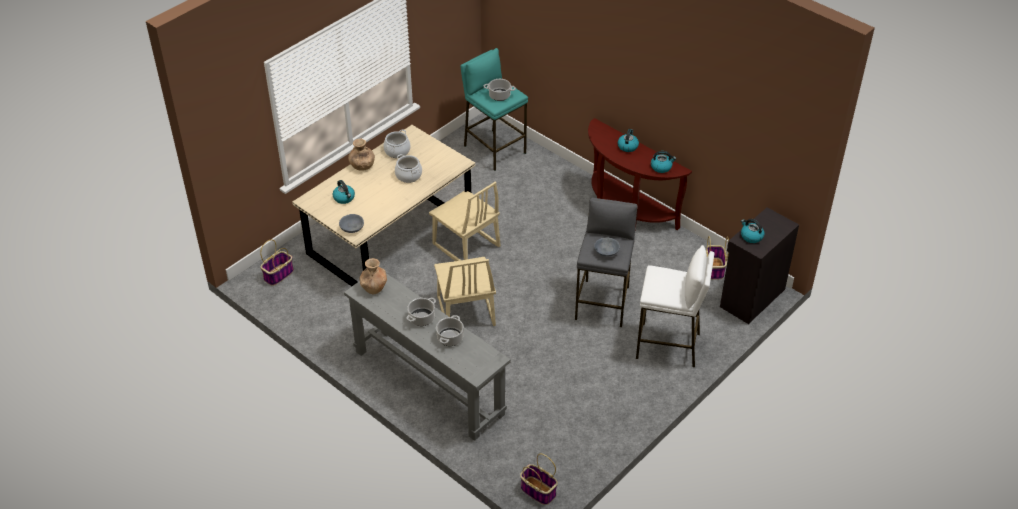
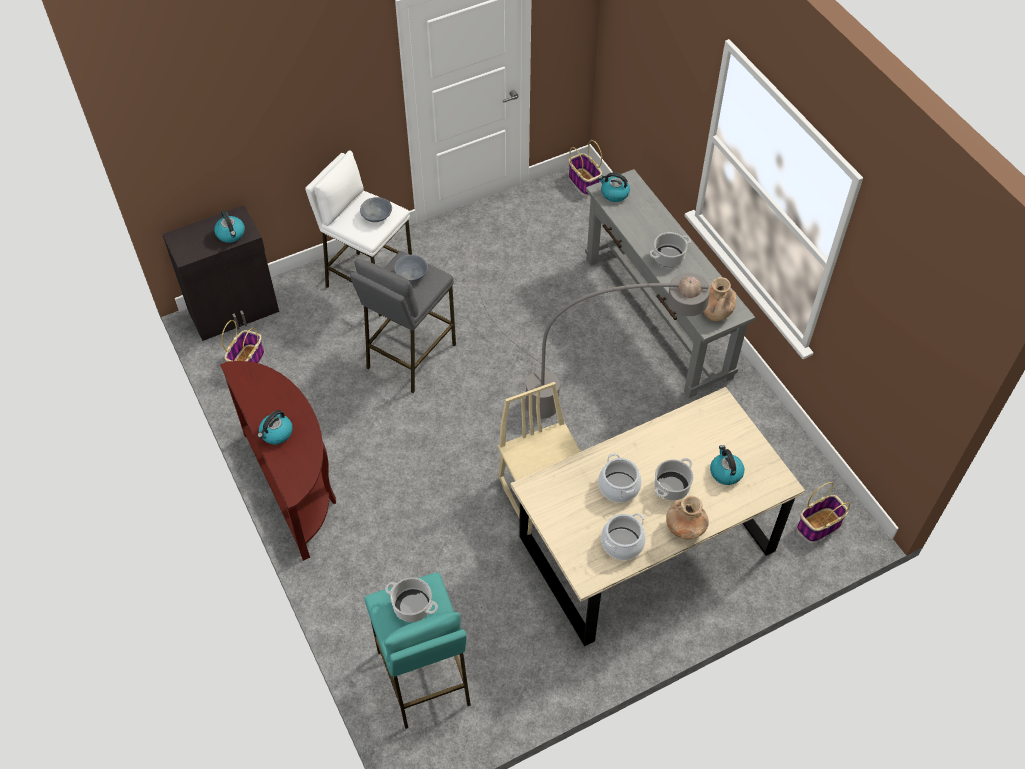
camera: 160 degrees left, 10 degrees up
(352, 228) = (725, 415): grey bowl -> grey bowl (376, 216)
(450, 337) = (643, 226): cooking pot -> cooking pot (671, 487)
(465, 312) = (583, 393): beige chair -> grey floor lamp
(661, 167) = (256, 382): kettle -> kettle (614, 193)

